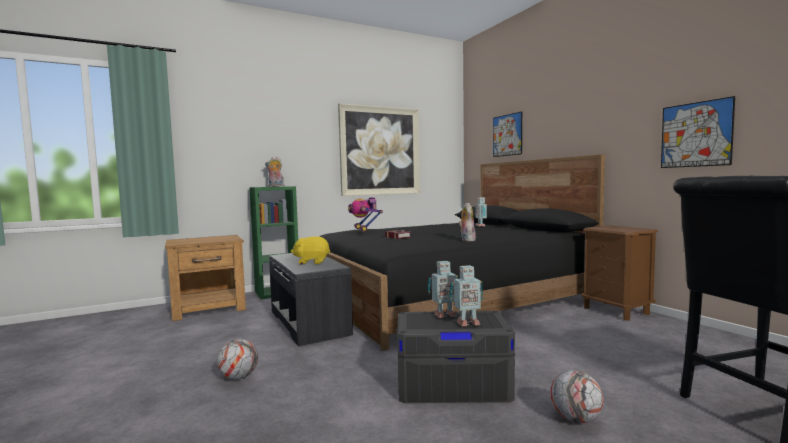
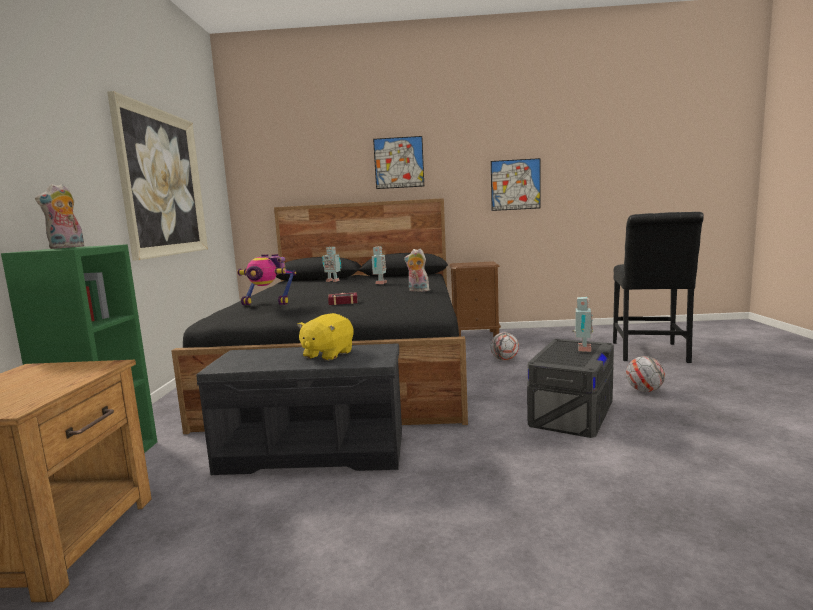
camera: 60 degrees left, 5 degrees up
(238, 377) = (467, 523): football -> football (505, 359)
(443, 315) = (553, 352): toy robot -> toy robot (379, 283)
(507, 135) = (310, 172): picture -> picture (399, 162)

